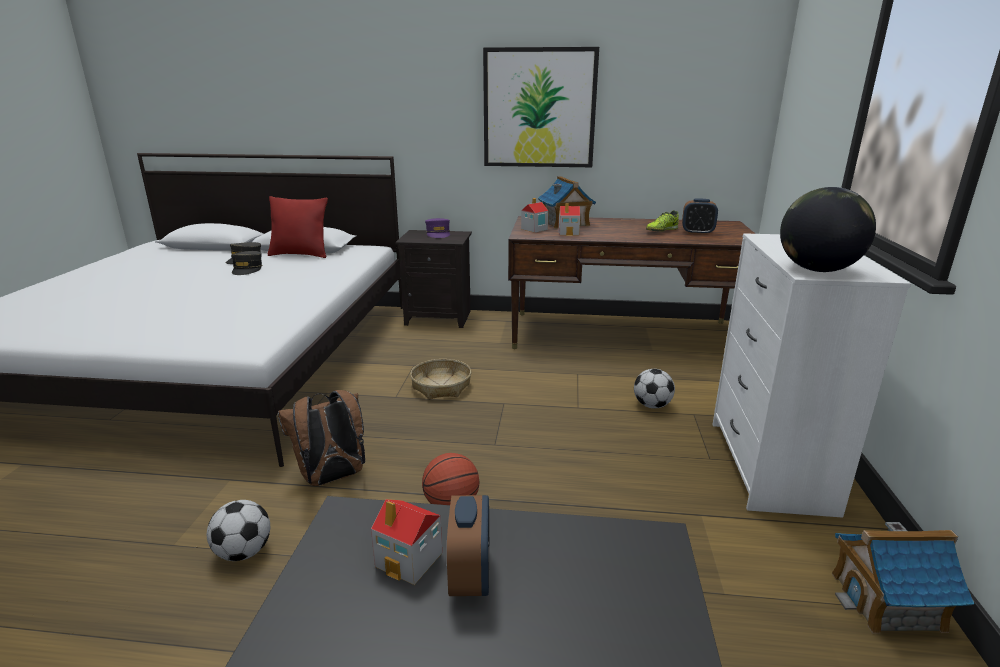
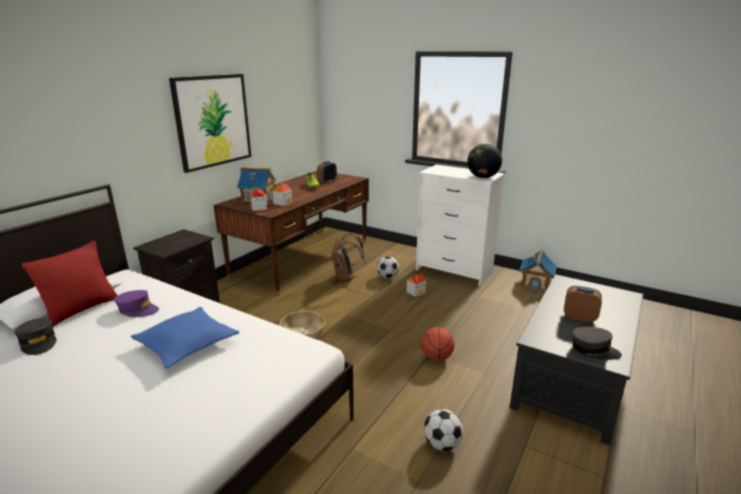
camera: 65 degrees left, 0 degrees up
(247, 269) = (84, 342): grey cap -> grey cap (594, 349)
(250, 297) = (187, 344): none -> blue pillow
(332, 478) = (383, 397): brown backpack -> brown backpack (345, 279)
(410, 560) = (568, 328): toy house -> toy house (415, 292)
(438, 234) = (170, 240): purple cap -> purple cap (138, 310)

